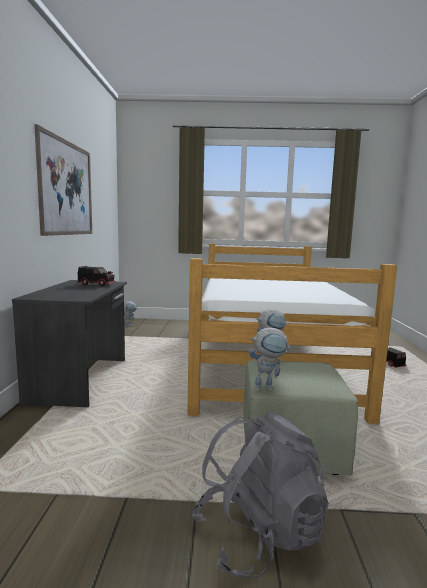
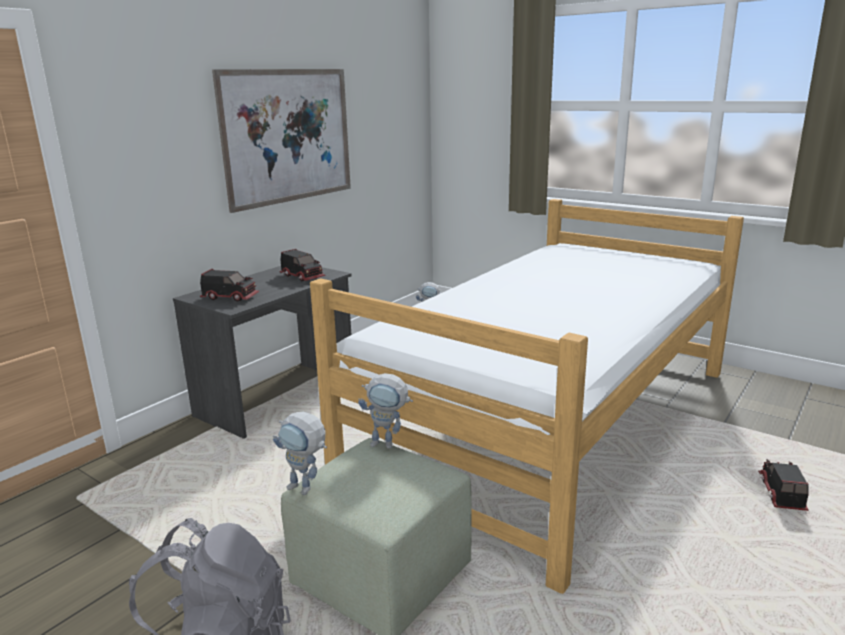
camera: 35 degrees right, 10 degrees up
(65, 295) = (230, 297): none -> toy truck

